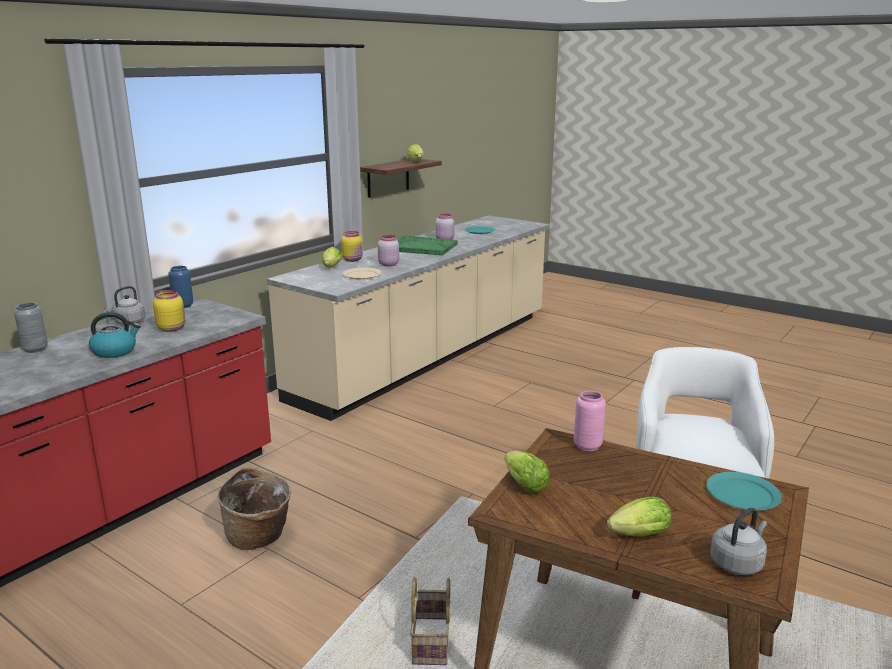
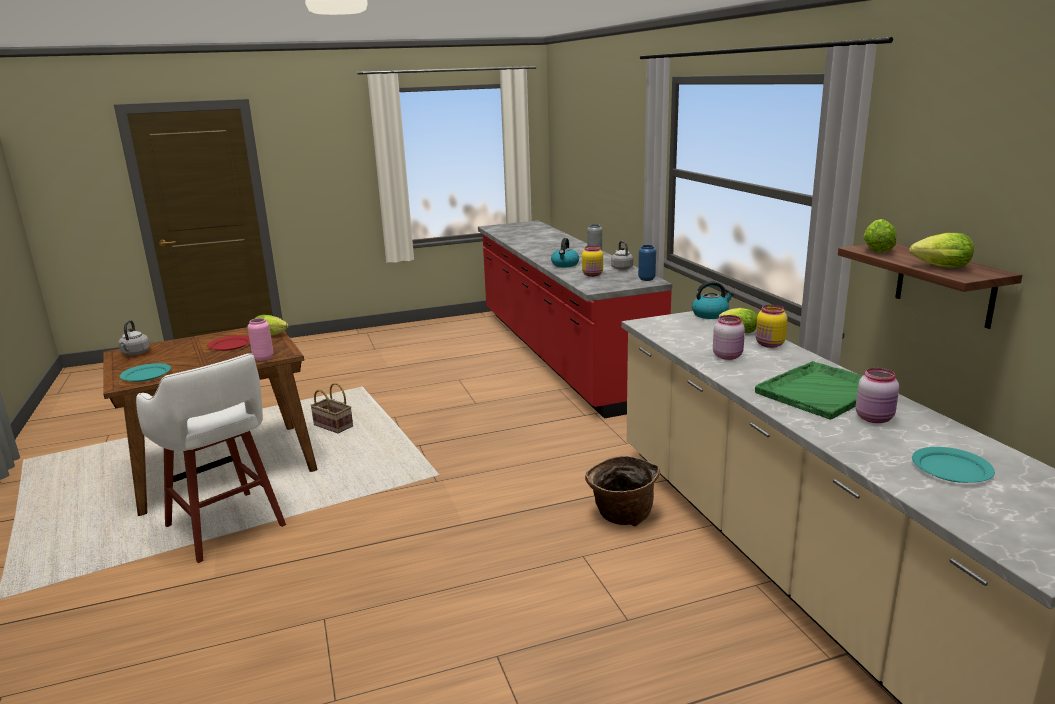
camera: 125 degrees right, 0 degrees up
(259, 537) = (491, 402): basket -> basket (621, 516)
(292, 277) = (710, 314): none -> kettle
(362, 275) = (687, 338): beige plate -> none
(593, 496) = (230, 345): none -> red plate
(636, 536) = (192, 343): lettuce -> lettuce (876, 250)

